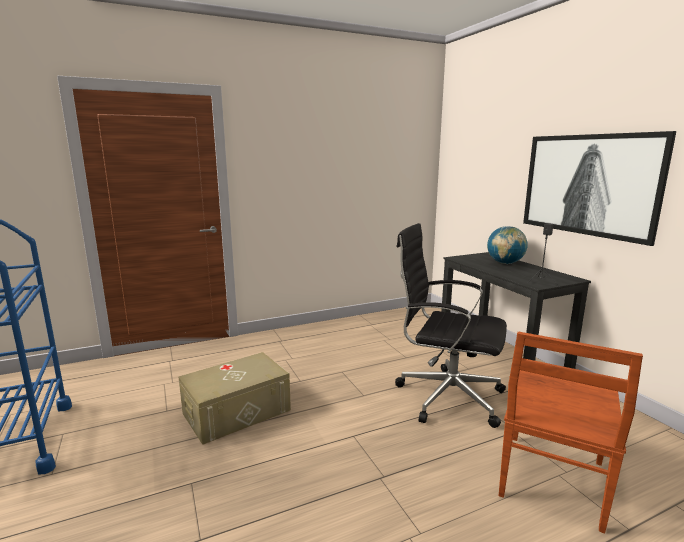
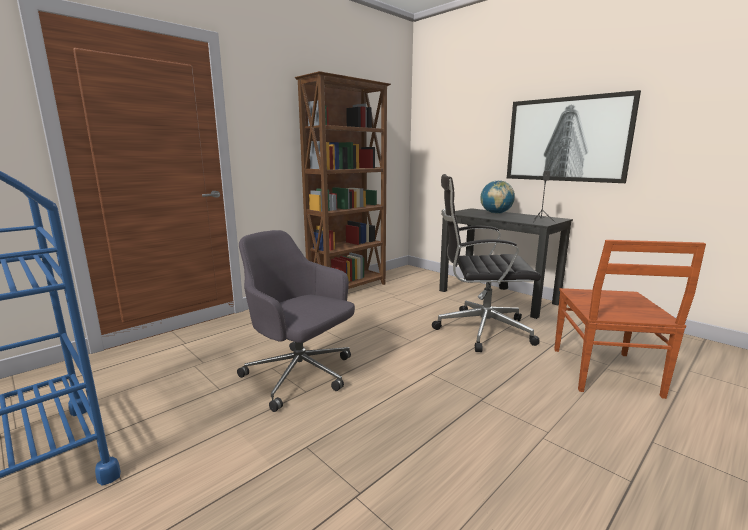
camera: 20 degrees left, 0 degrees up
(237, 412) = (301, 375): beige storage box -> grey office chair
(347, 325) = (349, 289): none -> brown bookcase

